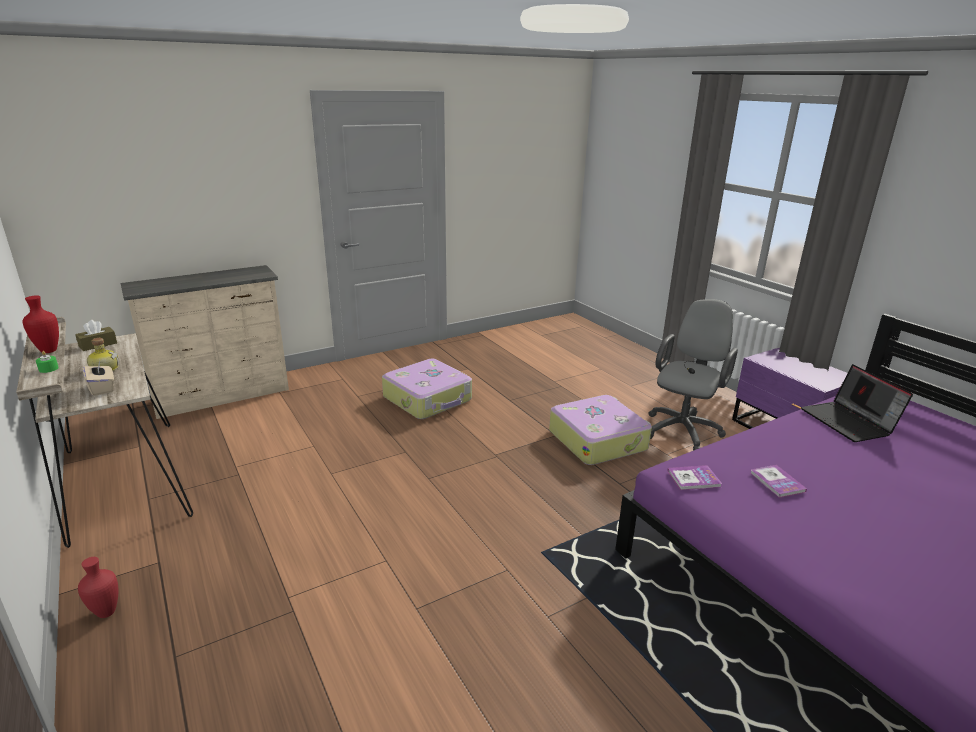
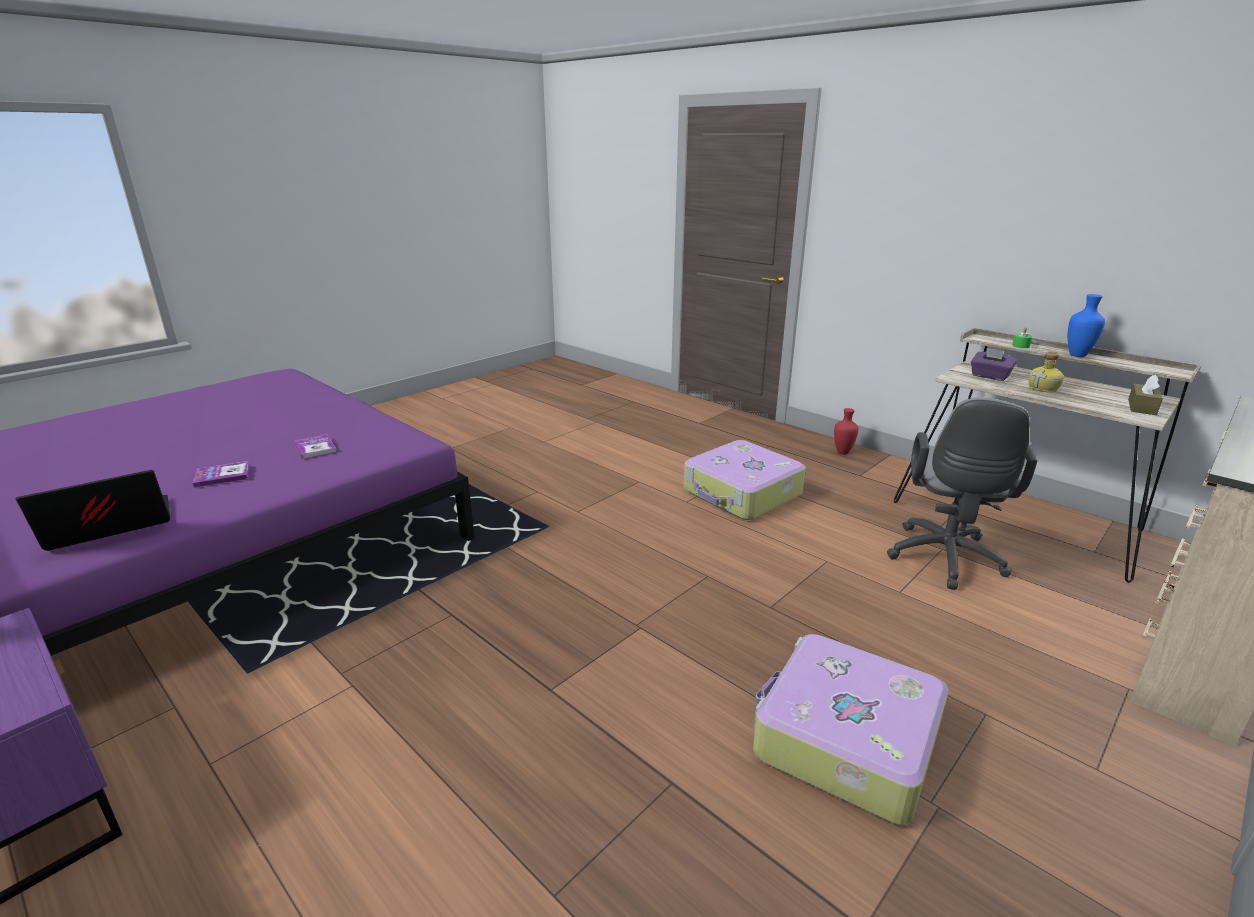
camera: 165 degrees right, 0 degrees up
(49, 350) = (1078, 355): red vase -> blue vase
(102, 388) = (989, 376): beige tissue box -> purple tissue box
(598, 440) = (471, 694): suitcase -> suitcase (742, 493)
(683, 429) = (276, 768): grey office chair -> grey office chair (945, 560)
(693, 479) = (400, 441): book -> book (222, 476)
(849, 422) = (108, 528): laptop -> laptop turned 90 degrees counterclockwise

